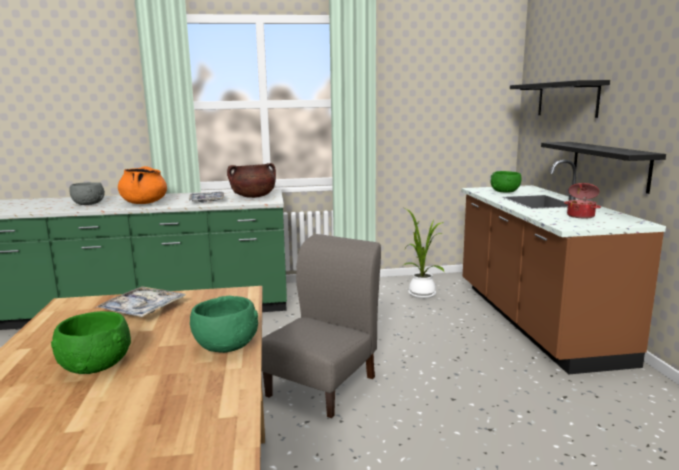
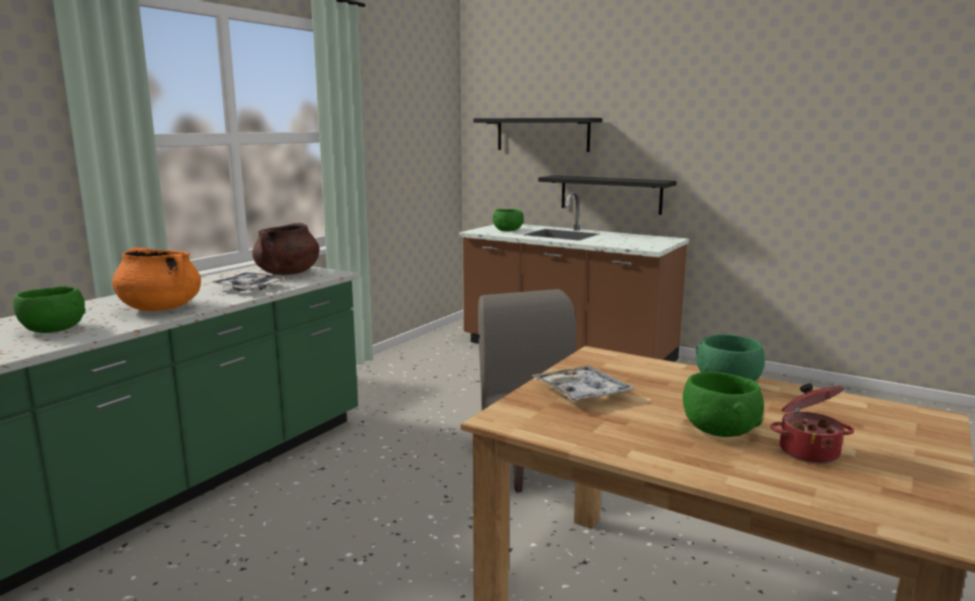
camera: 50 degrees left, 0 degrees up
(88, 203) = (53, 329): grey bowl -> green bowl
(420, 293) = (440, 360): potted plant -> none
(581, 216) = (627, 240): cooking pot -> cooking pot (808, 451)

